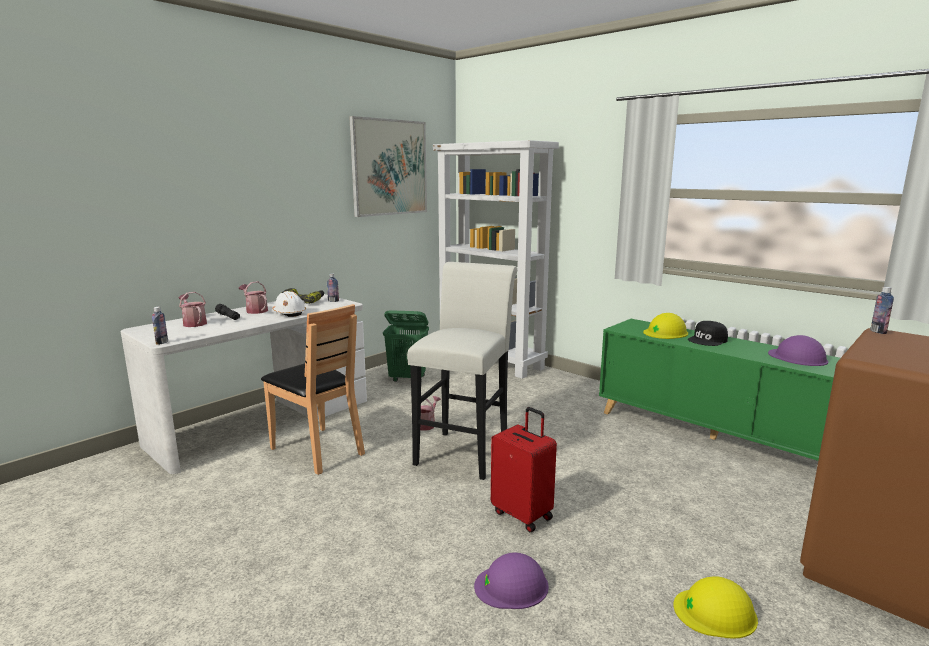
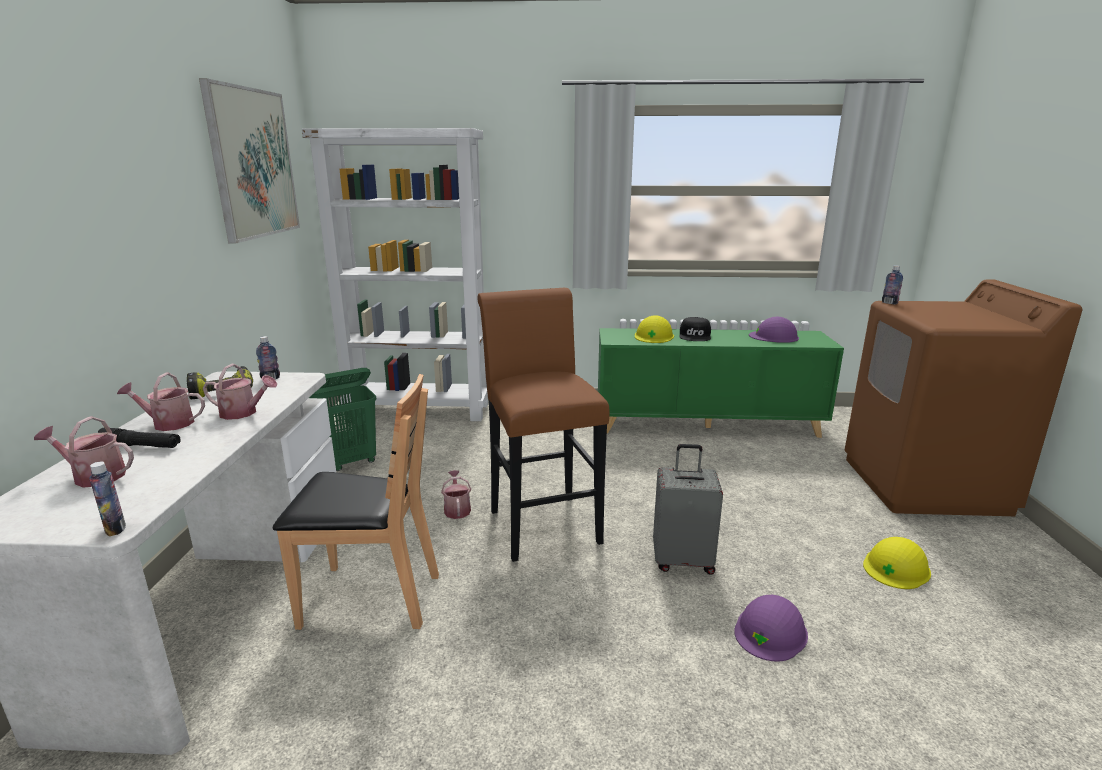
camera: 40 degrees left, 5 degrees up
(289, 313) = (243, 413): white hard hat -> watering can
(465, 451) = (541, 521): white stool -> brown stool
(523, 514) = (683, 560): red suitcase -> grey suitcase

